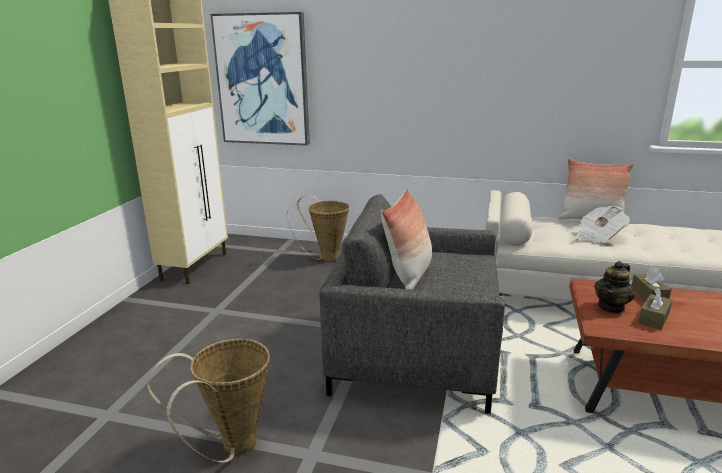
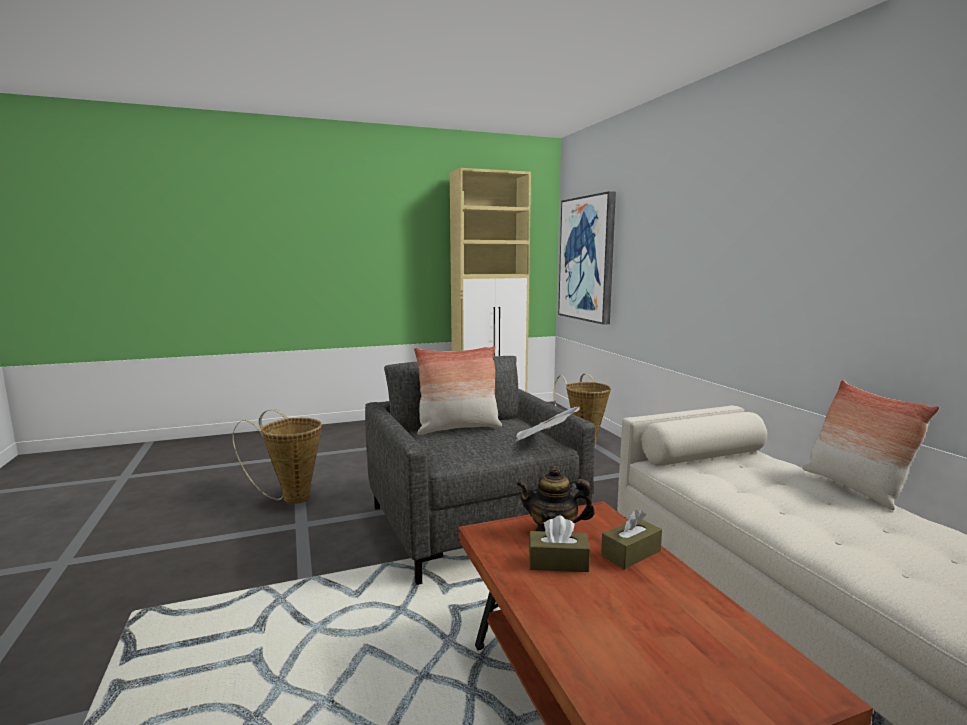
camera: 55 degrees right, 10 degrees down
(598, 237) = (790, 500): newspaper -> newspaper (544, 441)

